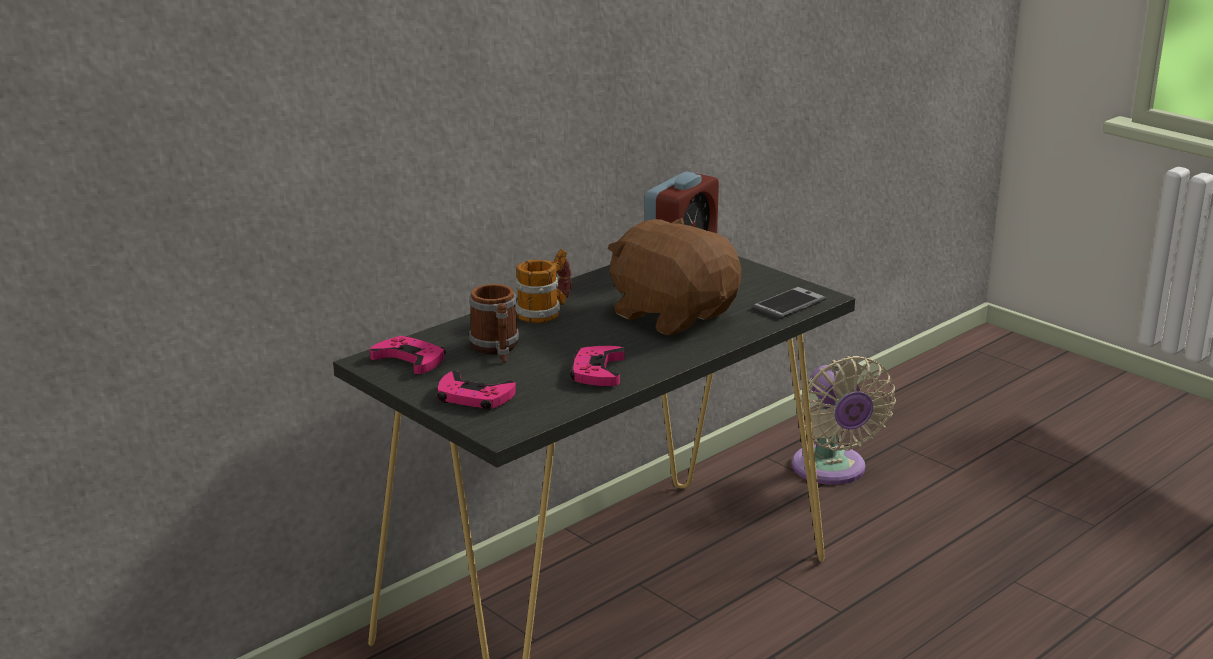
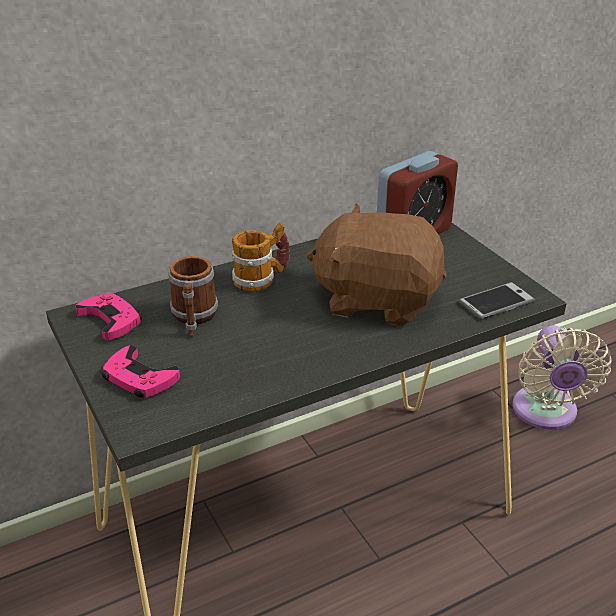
camera: 15 degrees right, 10 degrees up
(597, 372) = (271, 363): pink game controller -> none
(672, 315) = (377, 299): brown plush toy -> brown plush toy turned 45 degrees counterclockwise

